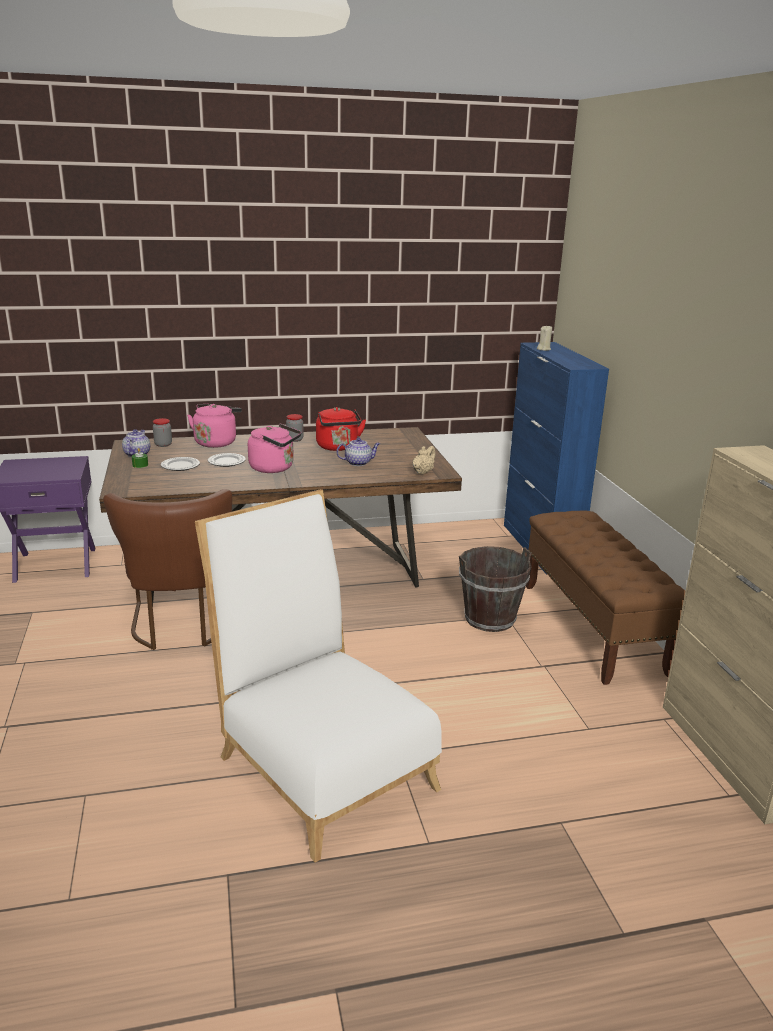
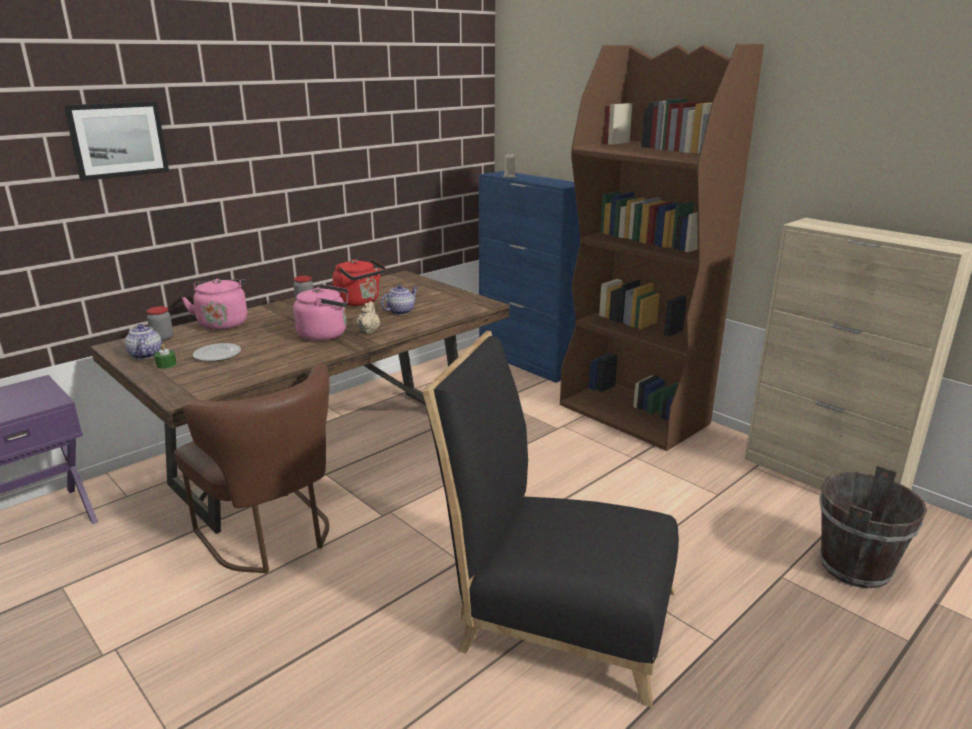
camera: 30 degrees left, 0 degrees up
(163, 280) = (118, 140): none -> picture
(227, 462) = (265, 339): plate -> none
(320, 764) = (556, 615): white chair -> black chair
(423, 472) = (470, 307): beige teapot -> beige teapot (369, 331)
(489, 619) = (553, 433): brown bucket -> brown bucket (855, 567)
(593, 628) = (634, 414): brown bench -> brown bookcase

